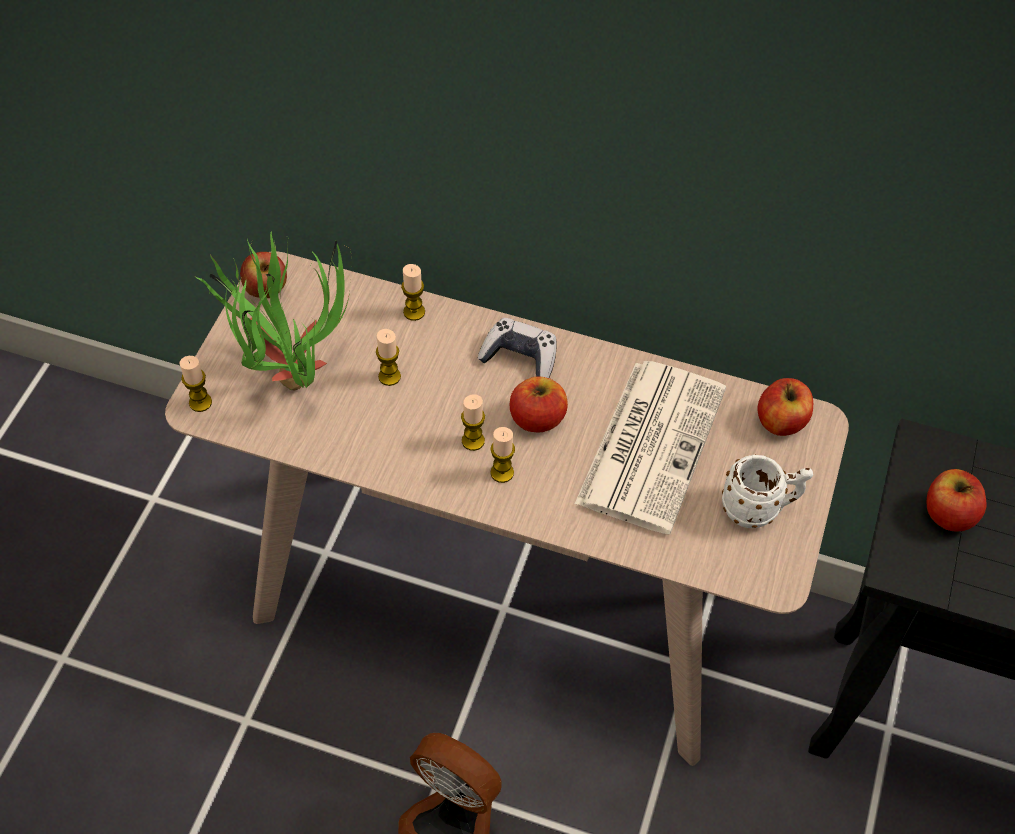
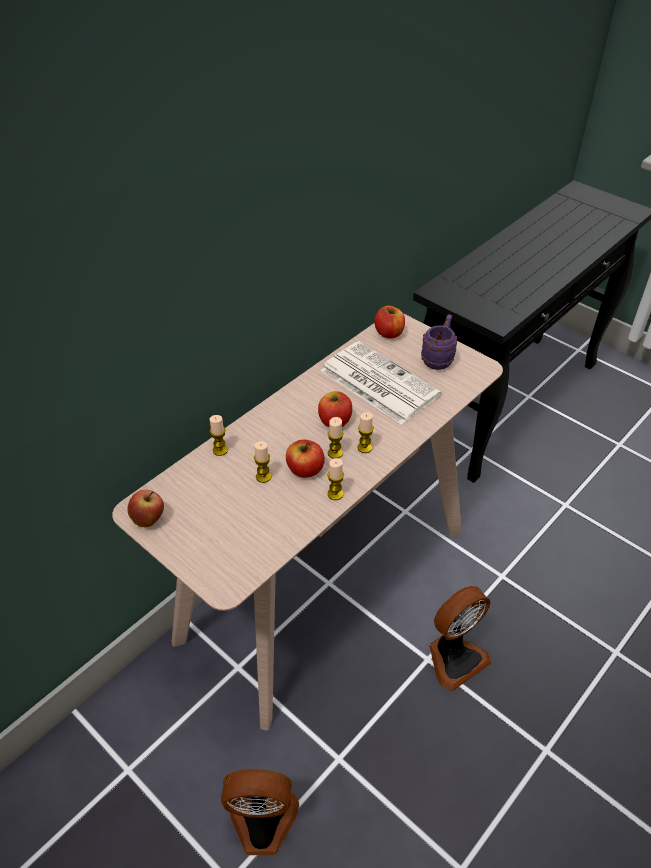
camera: 65 degrees left, 10 degrees down
(137, 665) = (262, 823): none -> fan
(200, 402) = (222, 584): candle -> candle (335, 494)
(289, 369) = (224, 525): potted plant -> none
(520, 357) = (286, 414): game controller -> none
(759, 509) = (438, 359): white mug -> purple mug
(948, 514) = (475, 298): apple -> apple (305, 470)

